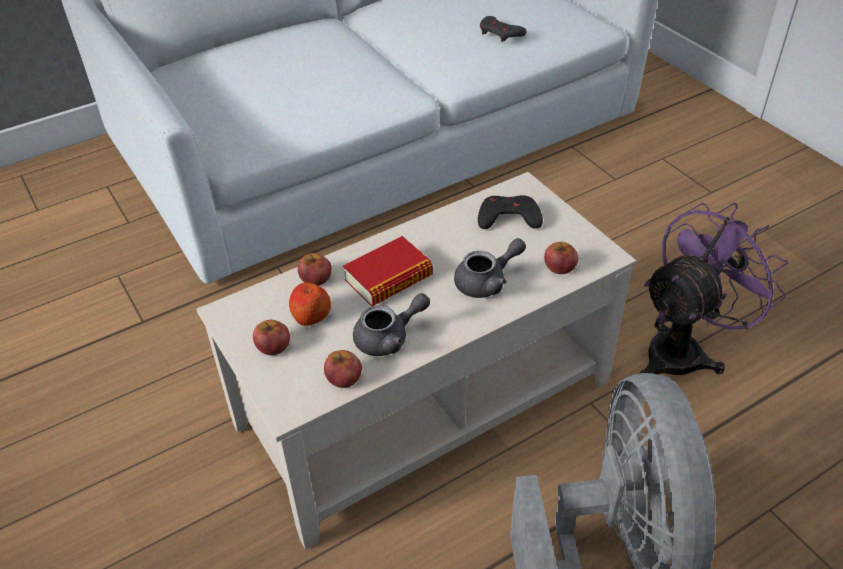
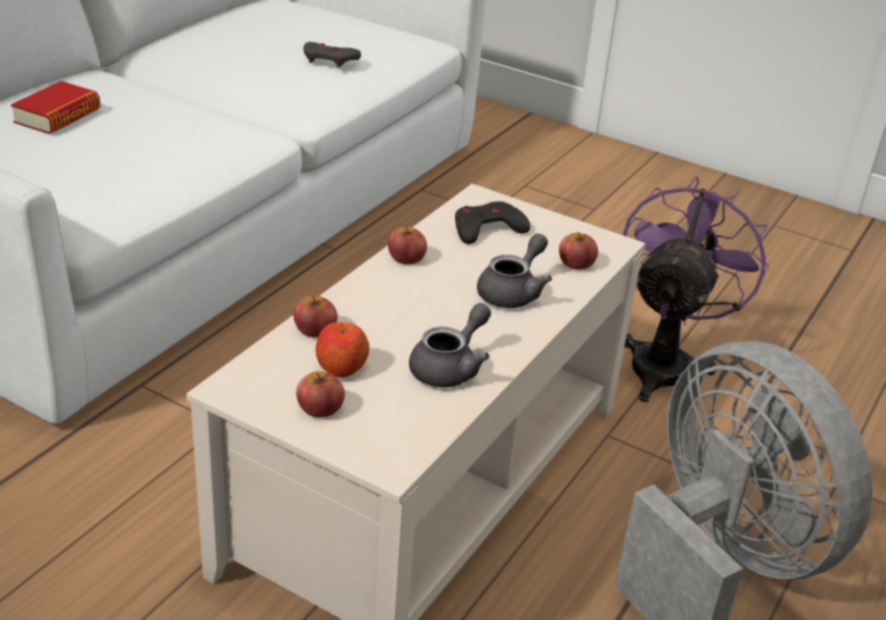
camera: 30 degrees left, 10 degrees down
(343, 377) = (431, 417): apple -> apple (406, 257)
(388, 278) = (402, 311): book -> book (57, 116)

